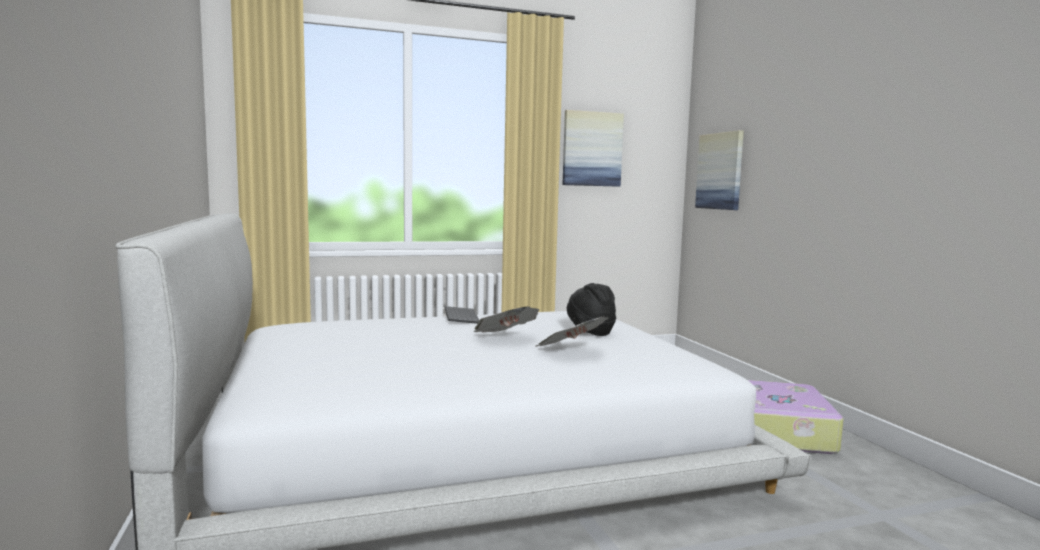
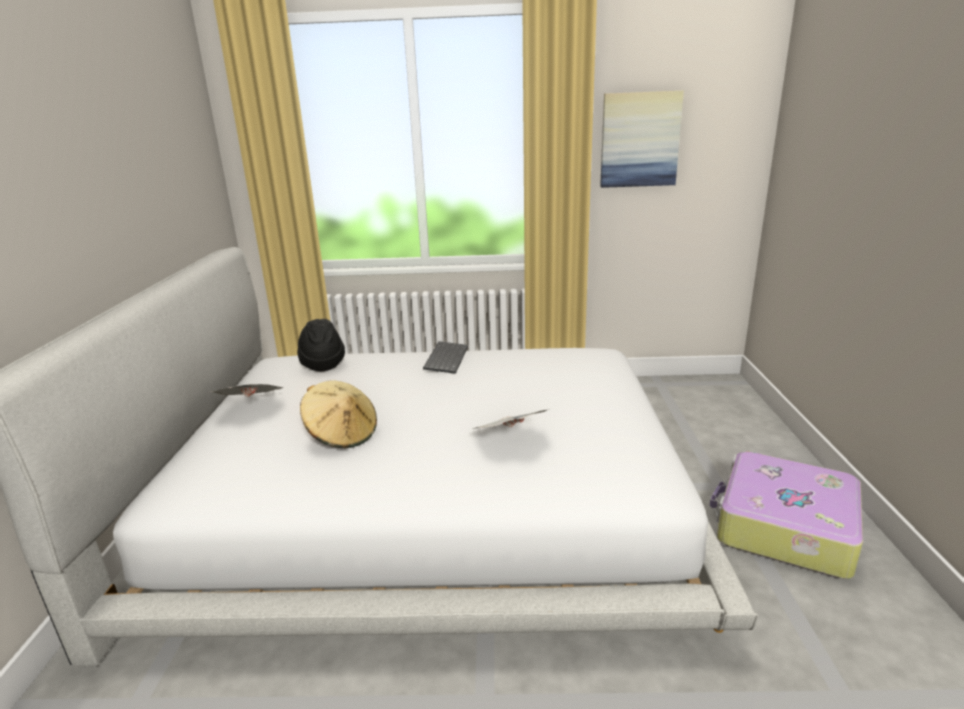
camera: 20 degrees right, 15 degrees up
(413, 358) = (342, 435): none -> beige hat
(505, 338) = (459, 405): newspaper -> newspaper (252, 406)
(590, 332) = (562, 399): black hat -> black hat (322, 364)
(720, 171) = (805, 168): picture -> none

